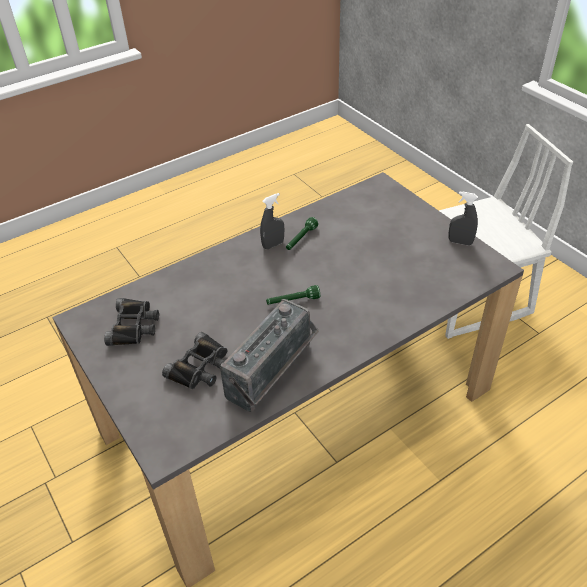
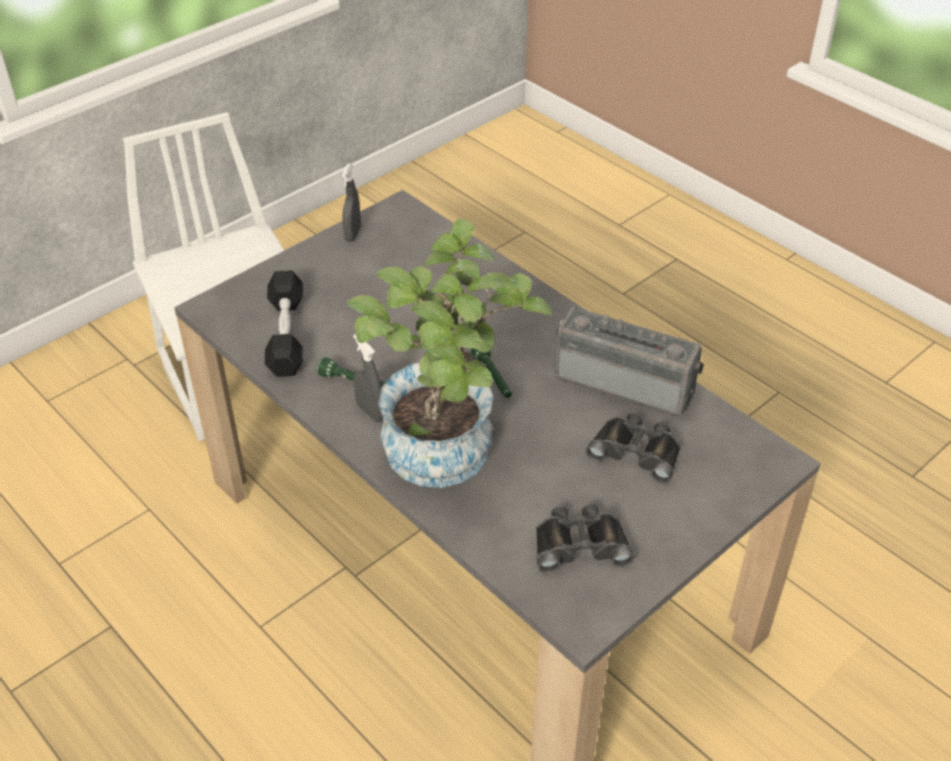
camera: 100 degrees left, 0 degrees up
(224, 274) = (447, 459): none -> potted plant
(351, 212) = (286, 335): none -> black dumbbell

